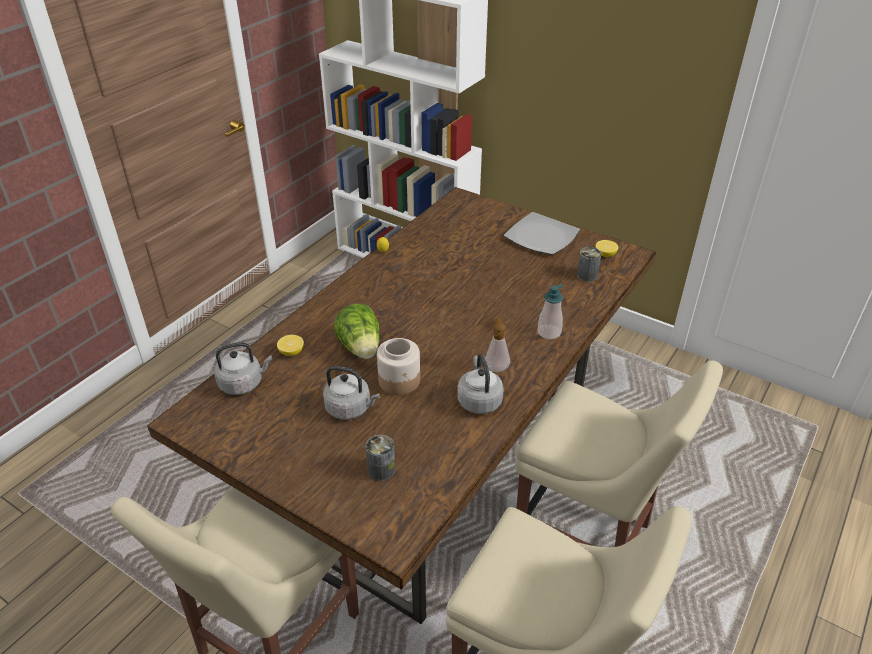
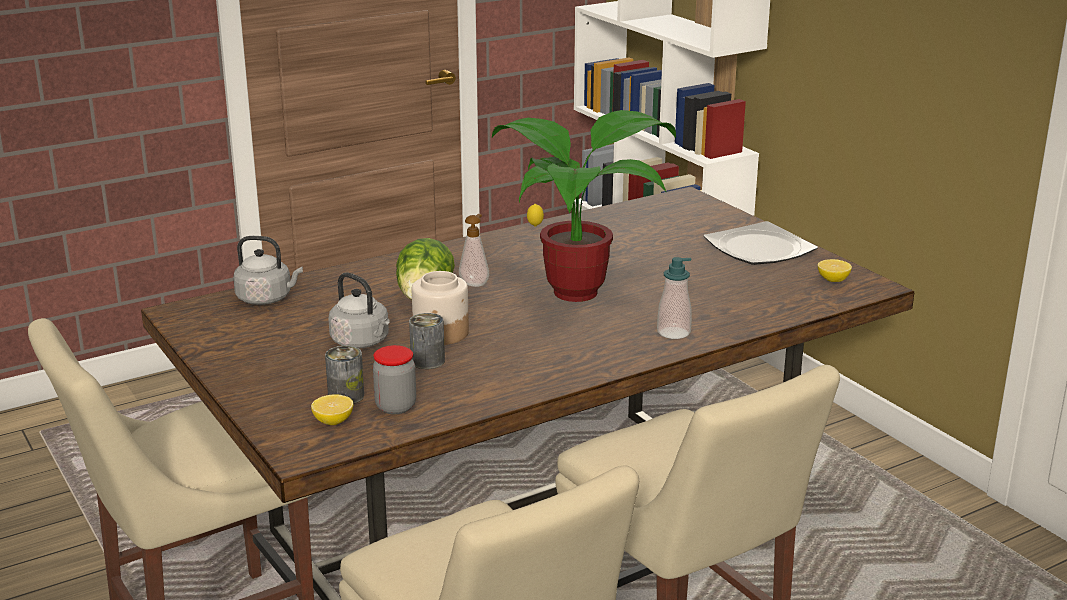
camera: 25 degrees right, 15 degrees down
(291, 352) = (343, 286): lemon -> lemon (333, 421)
(424, 468) = (395, 406): none -> jar
(461, 307) = (581, 289): none -> potted plant
(479, 400) = (519, 369): grey kettle -> none
(496, 368) = (570, 347): soap dispenser -> soap dispenser (475, 283)
(587, 275) = (784, 294): can -> can (427, 361)

